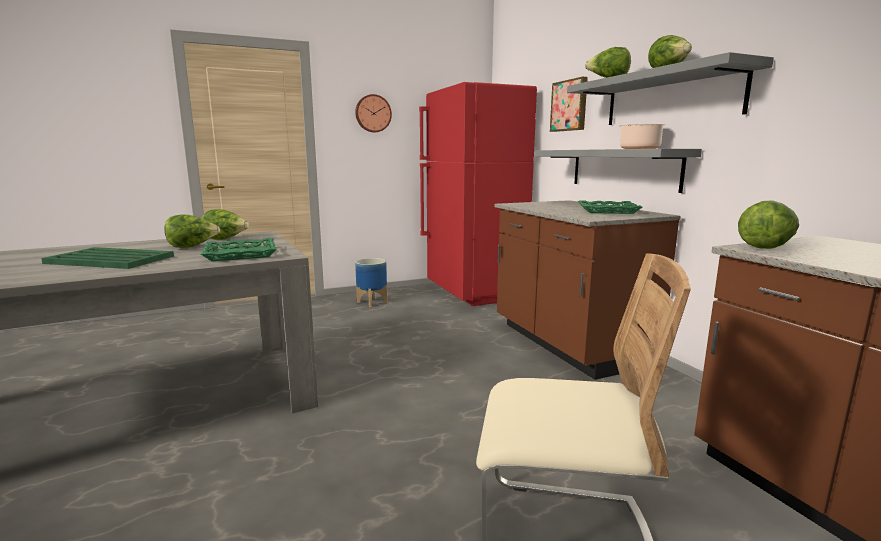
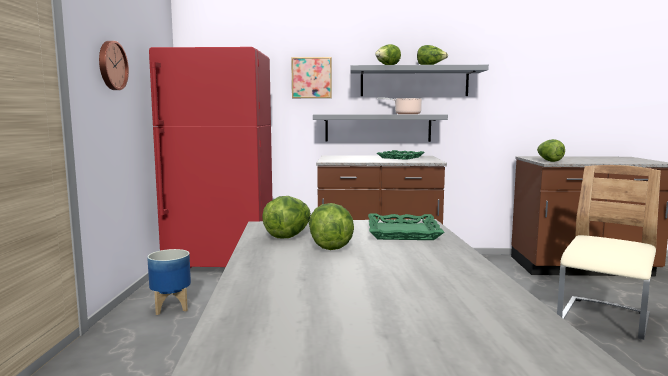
camera: 65 degrees left, 5 degrees down
(111, 260) = (390, 274): green tray -> none

